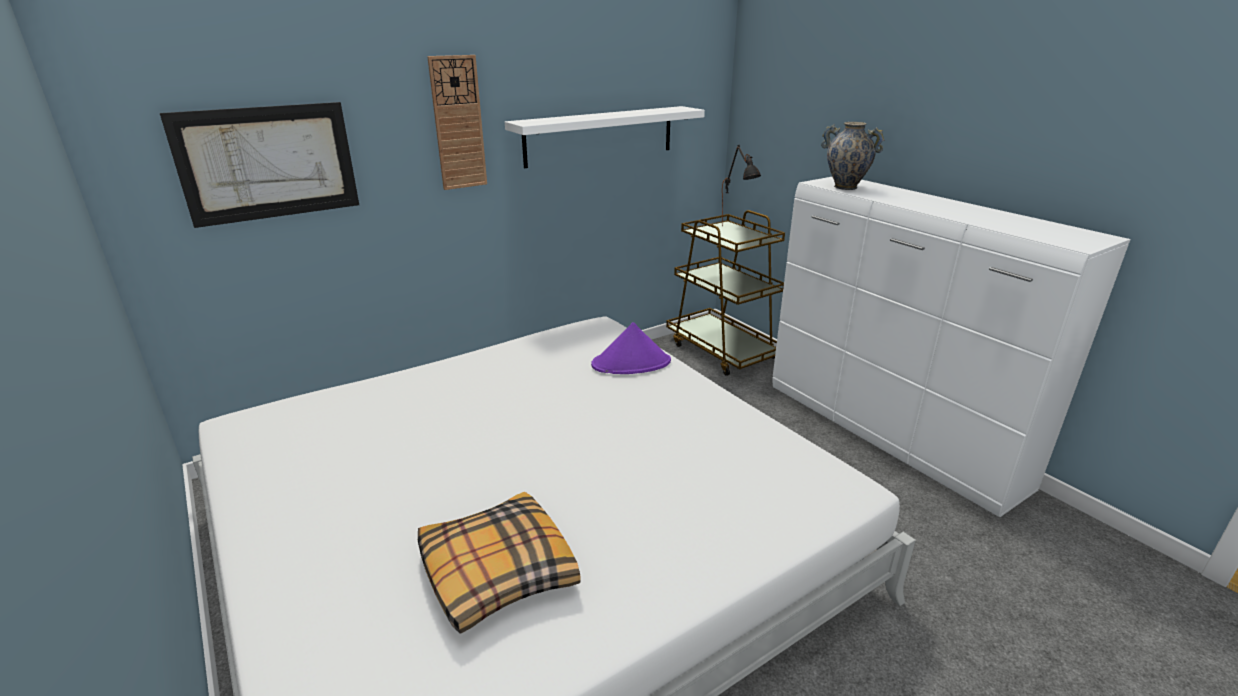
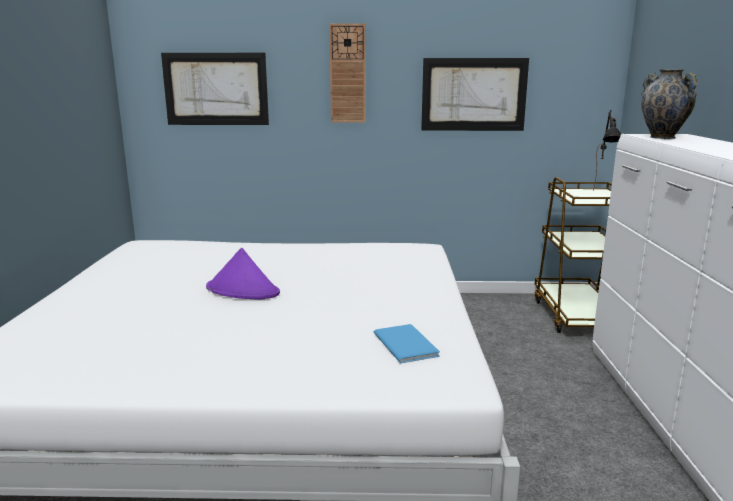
camera: 35 degrees right, 10 degrees down
(496, 571) = (149, 338): pillow -> none
(600, 136) = (474, 94): white shelf -> picture
(631, 363) = (409, 270): purple hat -> purple hat (243, 290)
(754, 460) = (406, 343): none -> blue book

